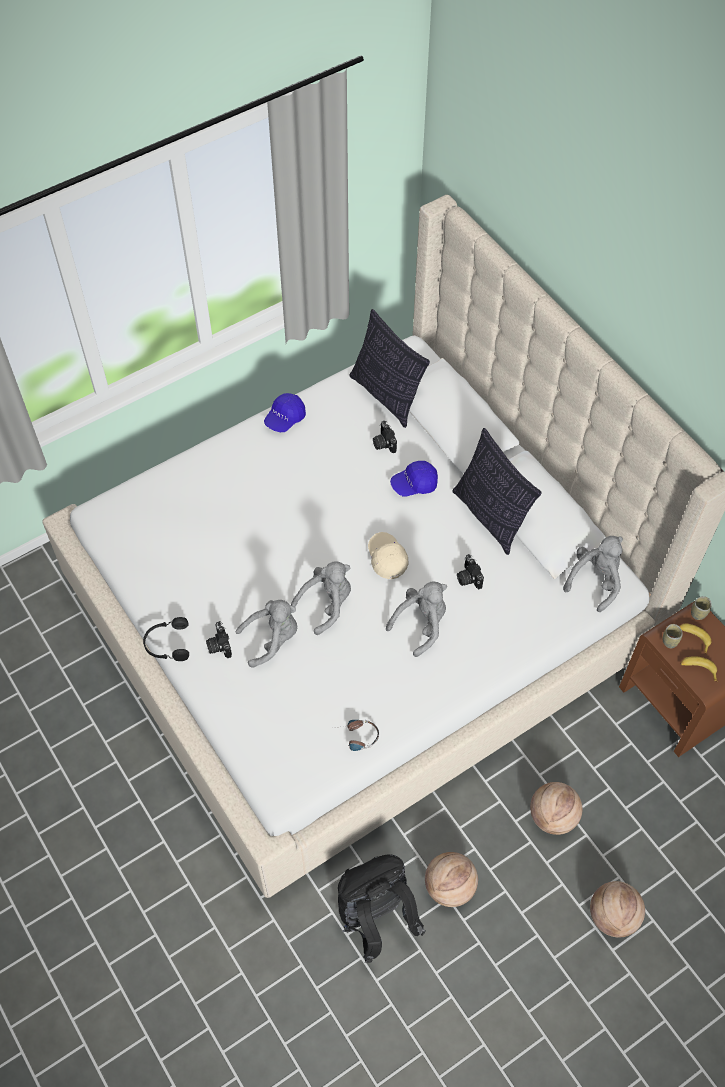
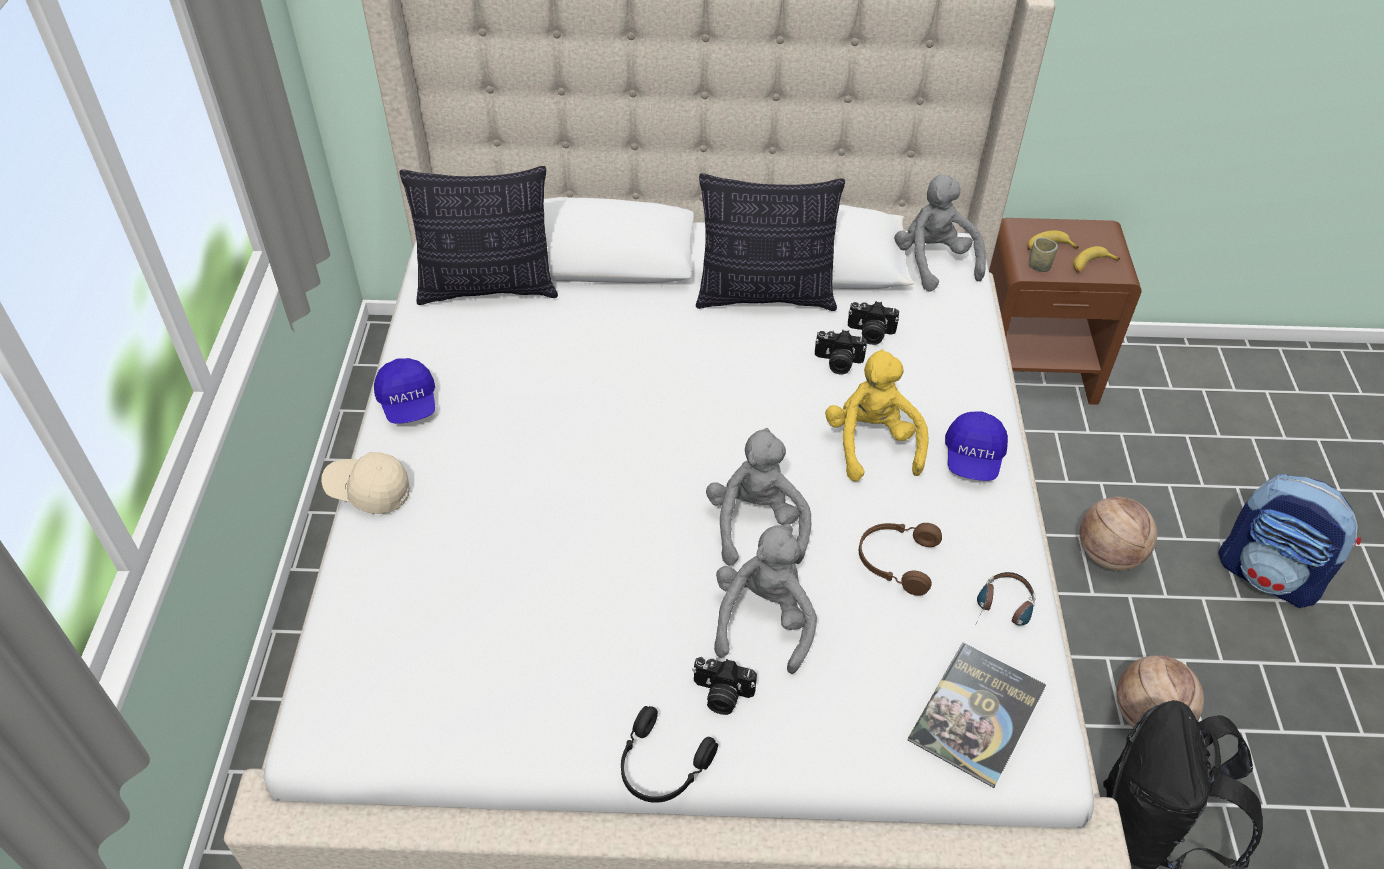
camera: 55 degrees left, 10 degrees down
(284, 754) = (977, 714): none -> book
(350, 675) = (895, 561): none -> brown headphones
(383, 443) = (558, 330): camera -> camera (870, 333)
(387, 559) = (740, 422): beige cap -> beige cap (368, 491)
(414, 484) = (651, 336): blue cap -> blue cap (973, 458)
(421, 624) = (872, 443): grey plush toy -> yellow plush toy
(612, 916) = (1269, 575): basketball -> backpack
(698, 613) = (1019, 227): cup -> none

